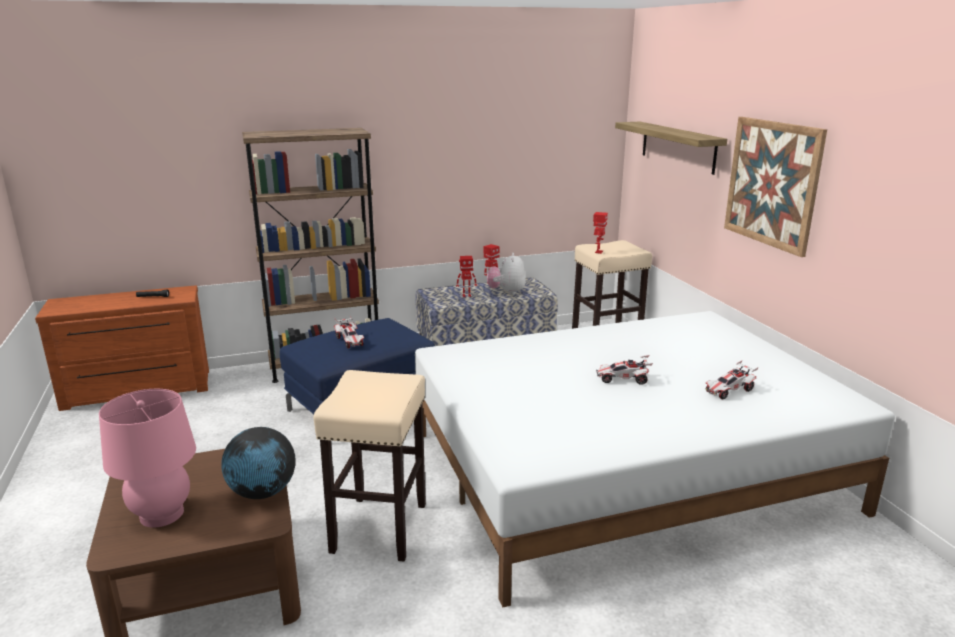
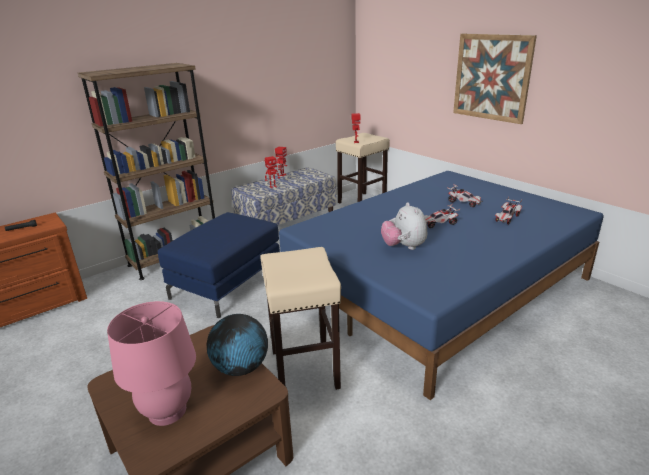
camera: 20 degrees left, 5 degrees up
(350, 341) = (215, 234): toy car -> toy car (464, 202)
(506, 292) = (299, 180): plush toy -> plush toy (404, 247)
(625, 471) = (437, 286): white bed -> blue bed
(677, 146) = (405, 60): shelf -> none

